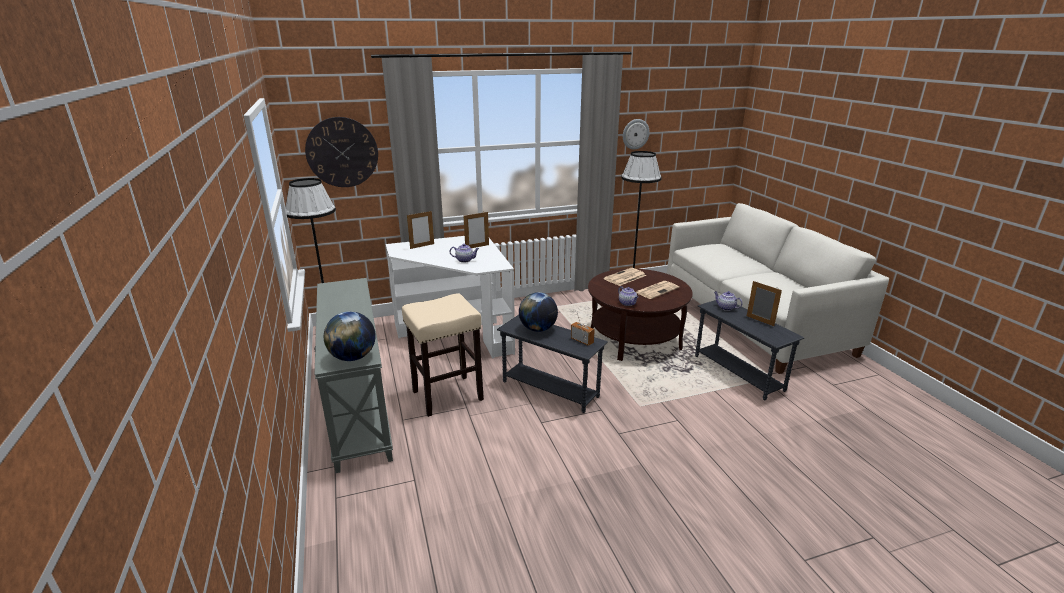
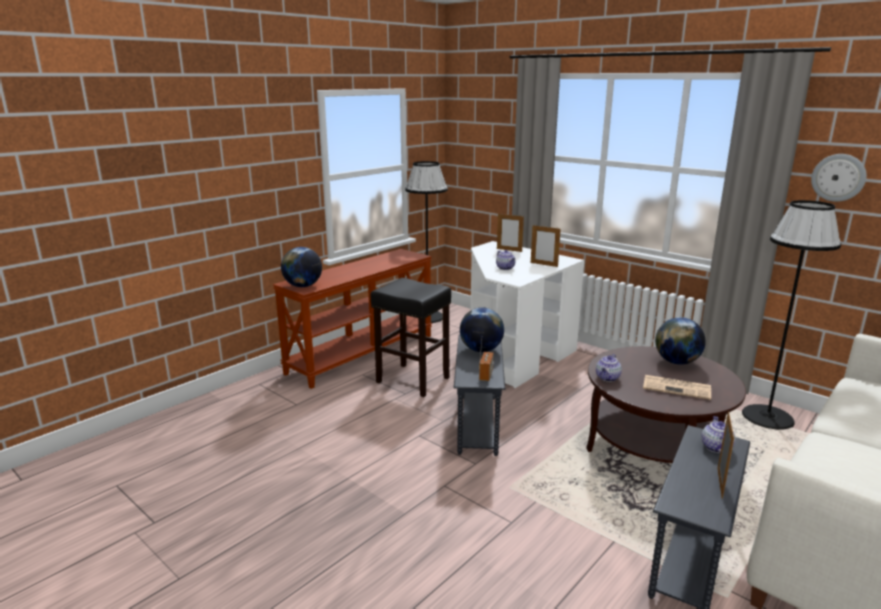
camera: 60 degrees right, 5 degrees down
(342, 152) = (485, 147): wall clock -> none
(357, 407) = (361, 353): grey console table -> brown console table
(447, 396) = (412, 380): beige stool -> black stool
(624, 277) = (676, 362): newspaper -> globe

